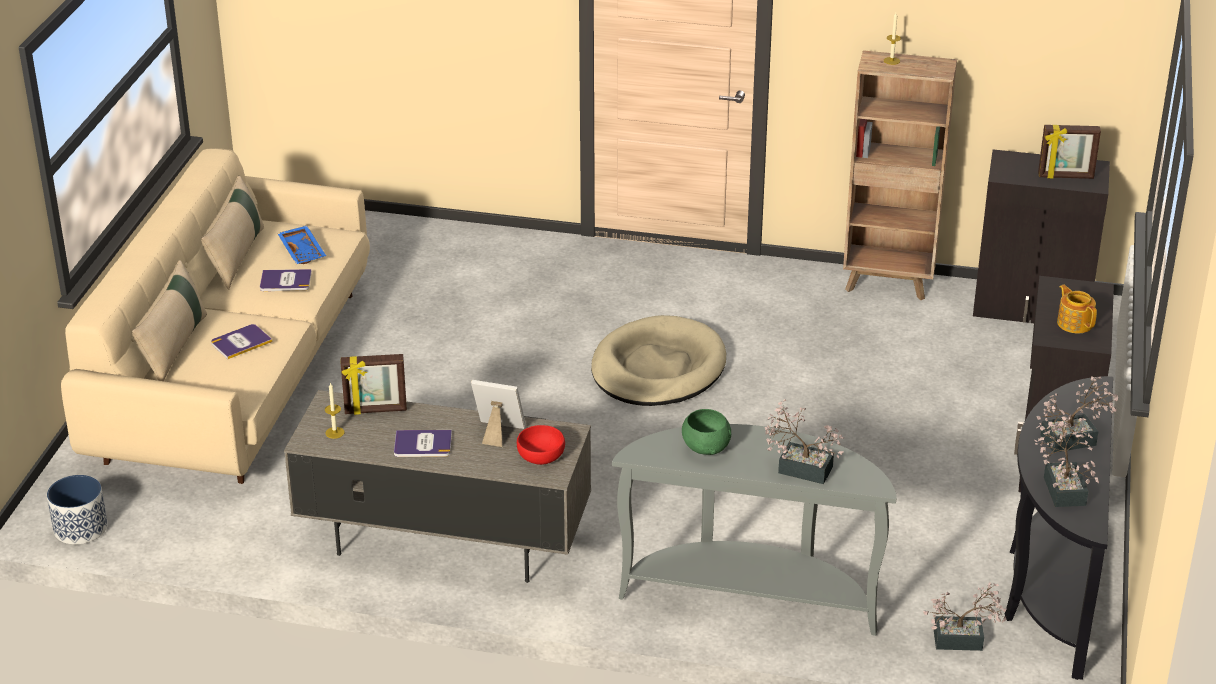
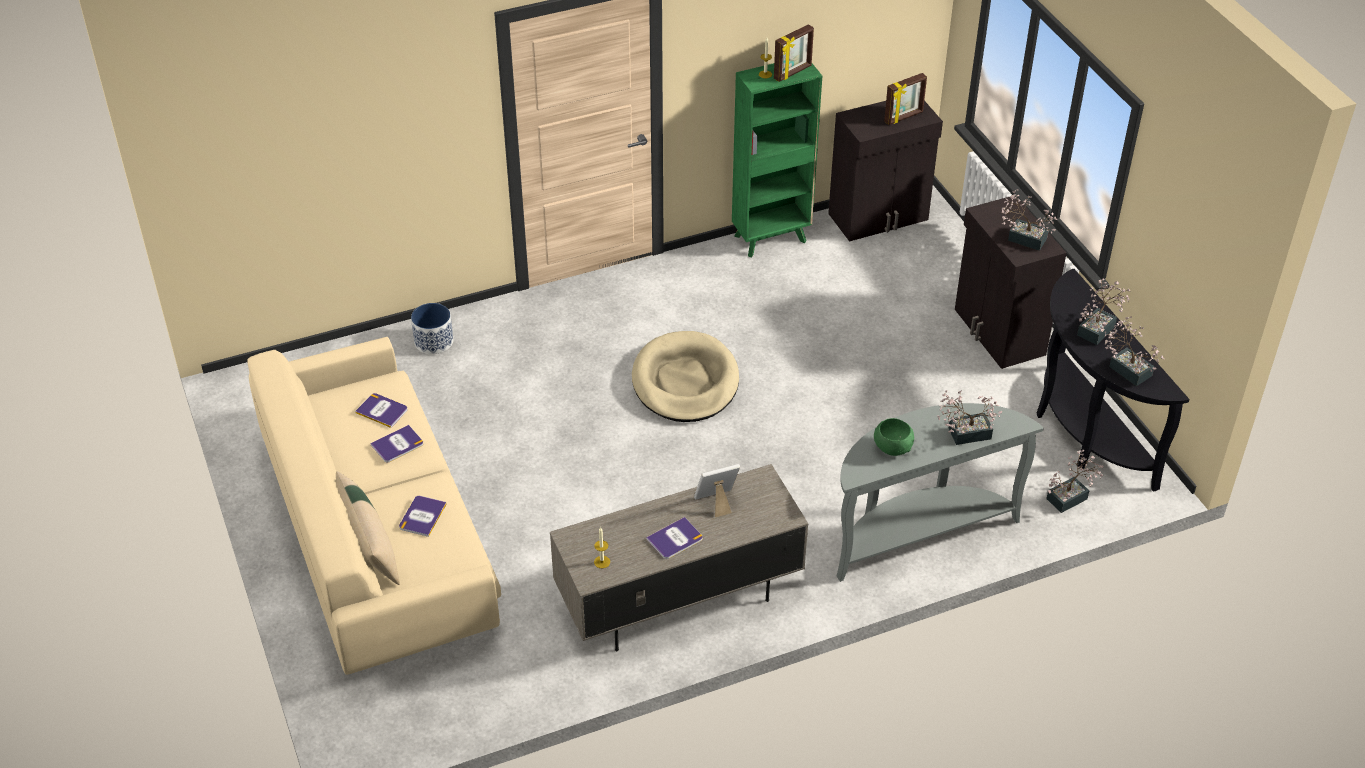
camera: 35 degrees left, 10 degrees up
(81, 528) = (399, 734): planter -> planter (434, 341)
(236, 256) = (330, 440): beige pillow -> none
(303, 251) = (382, 411): blue tray -> book
(375, 410) = (611, 528): picture frame -> picture frame (793, 73)
(540, 456) = (765, 507): red bowl -> none
(889, 283) = (771, 238): brown bookcase -> green bookcase
(1074, 323) = (1023, 237): teapot -> potted plant

